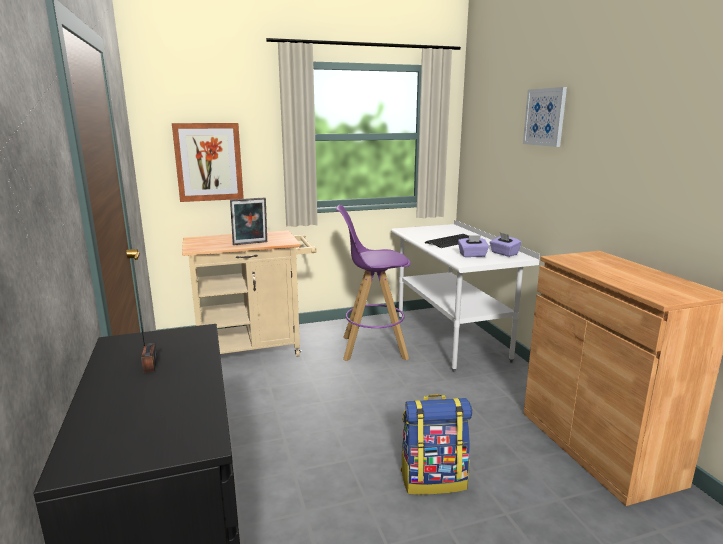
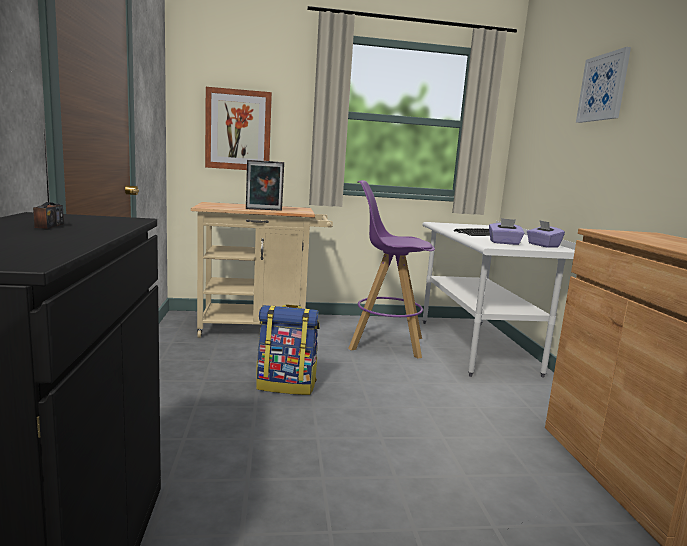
camera: 10 degrees right, 5 degrees down
(433, 479) = (412, 474): backpack -> backpack (287, 385)

